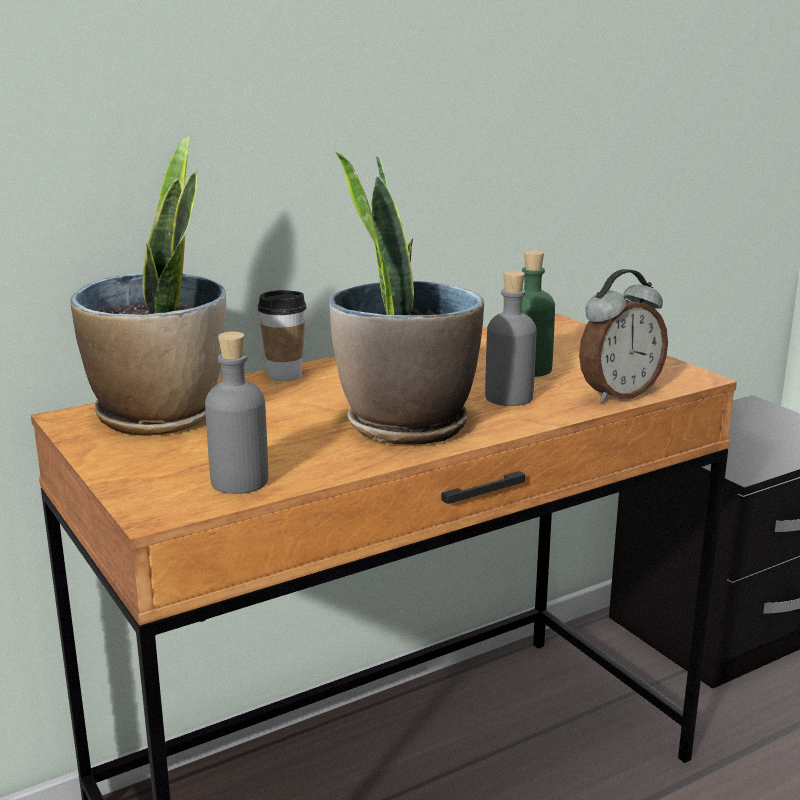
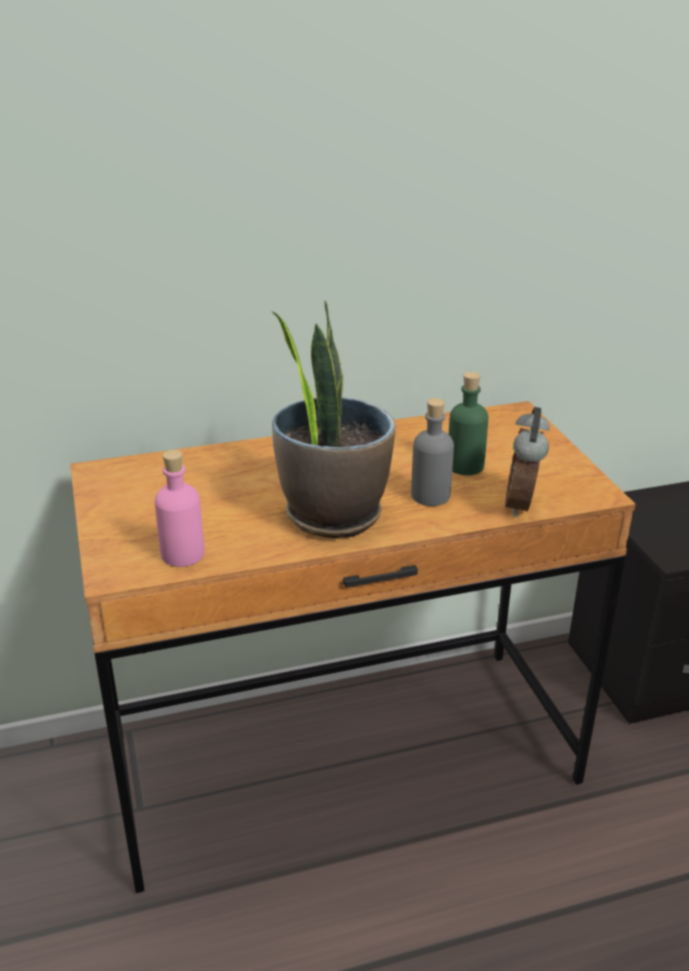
camera: 15 degrees right, 10 degrees up
(160, 416) = (157, 478): potted plant -> none
(239, 481) = (182, 554): grey bottle -> pink bottle
(284, 375) = (268, 447): cup -> none
(618, 394) = (522, 504): alarm clock -> alarm clock turned 120 degrees clockwise

